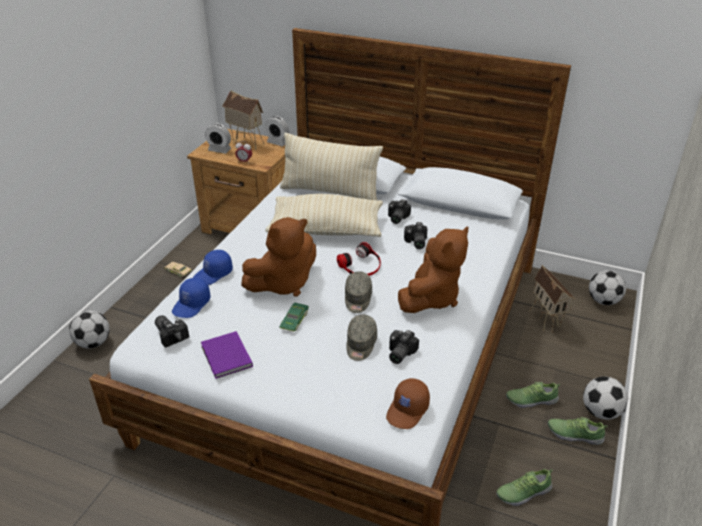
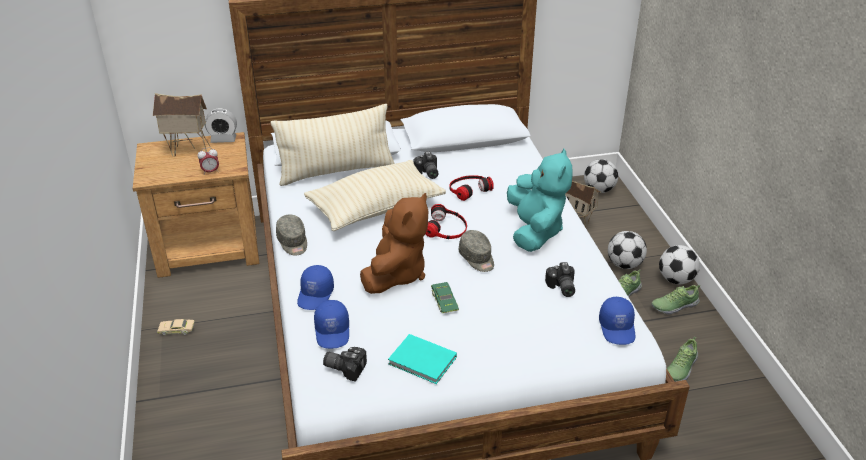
camera: 35 degrees left, 0 degrees up
(93, 343) = (159, 447): football -> football (624, 264)
(219, 150) = (165, 169): alarm clock -> none
(226, 357) = (423, 362): purple book -> turquoise book
(360, 344) = (523, 295): grey cap -> grey cap (293, 242)
(408, 410) = (618, 328): brown cap -> blue cap
(415, 242) = (468, 189): camera -> headphones
(431, 298) = (535, 231): brown plush toy -> turquoise plush toy

